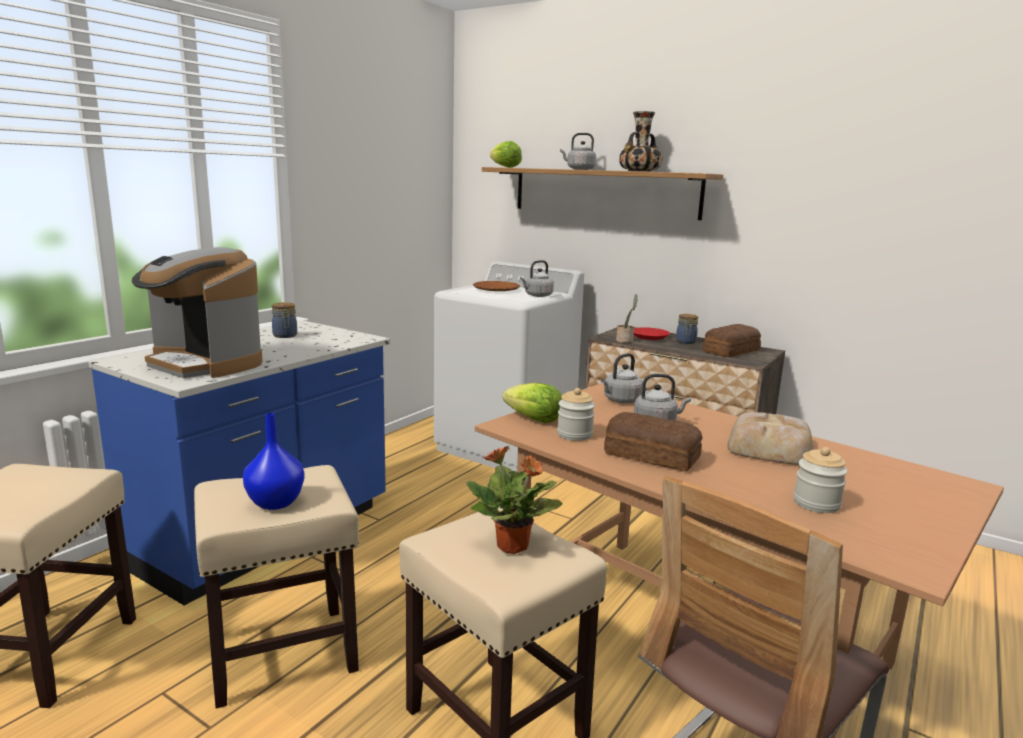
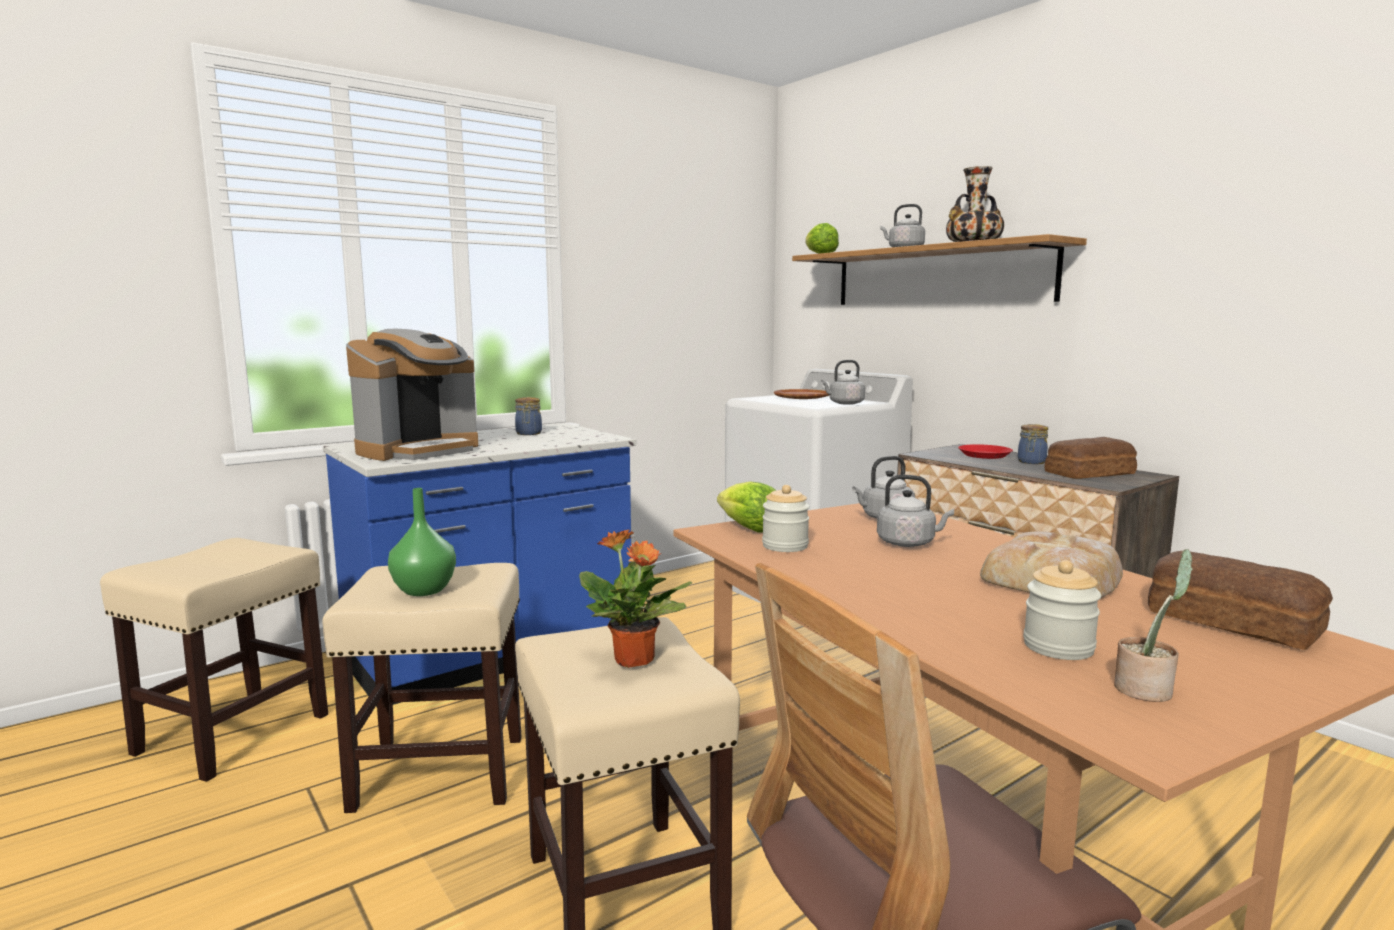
camera: 20 degrees right, 5 degrees down
(205, 364) = (419, 451): coffee machine -> coffee machine turned 105 degrees counterclockwise
(274, 502) = (423, 590): blue vase -> green vase
(625, 341) = (945, 458): potted plant -> potted plant (1146, 689)
(650, 455) = (863, 573): bread -> bread (1231, 620)

